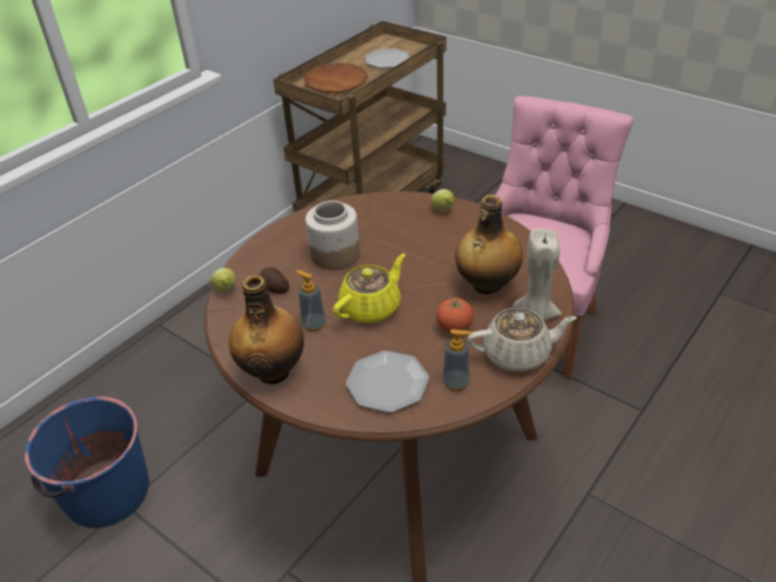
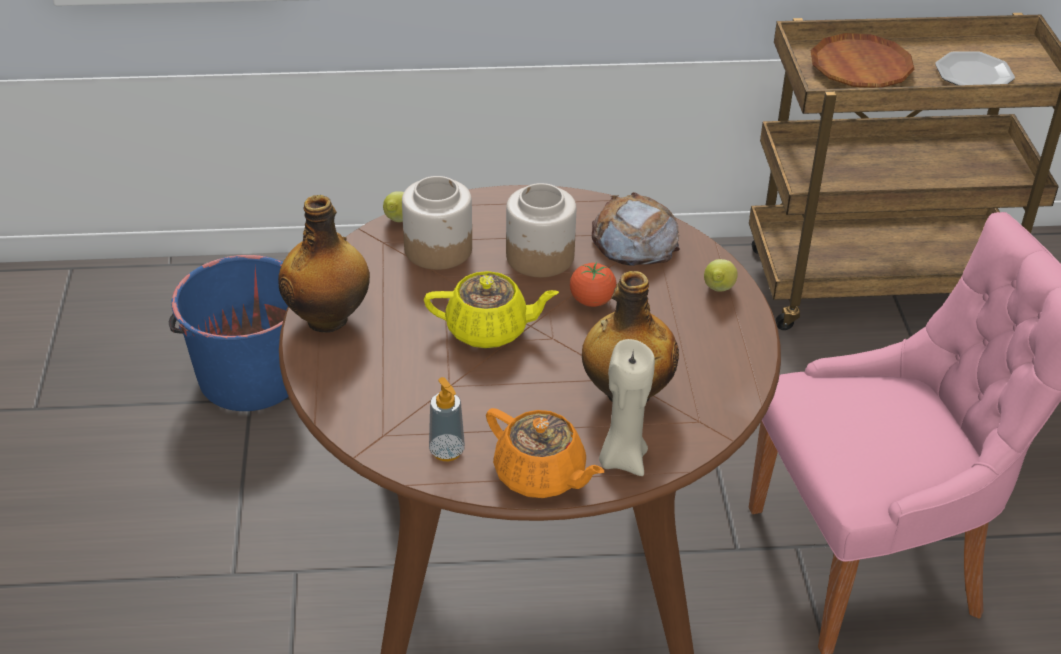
camera: 45 degrees right, 0 degrees up
(274, 288) = (439, 249): potato -> jar
(314, 324) = (419, 306): soap dispenser -> none
(367, 215) = (634, 240): none -> bread
(388, 384) = (393, 404): plate -> none
(454, 328) = (528, 406): tomato -> tomato (592, 301)
(518, 354) = (541, 476): beige teapot -> orange teapot

